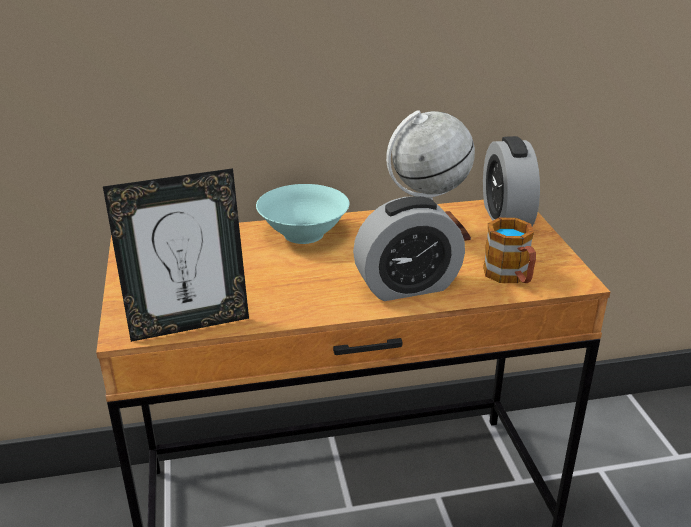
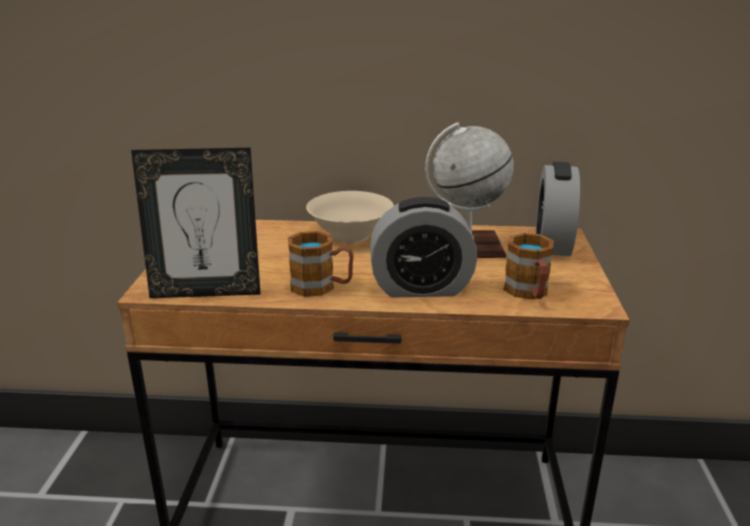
camera: 15 degrees right, 5 degrees down
(303, 233) = (350, 235): turquoise bowl -> beige bowl
(308, 300) = (321, 287): none -> mug

